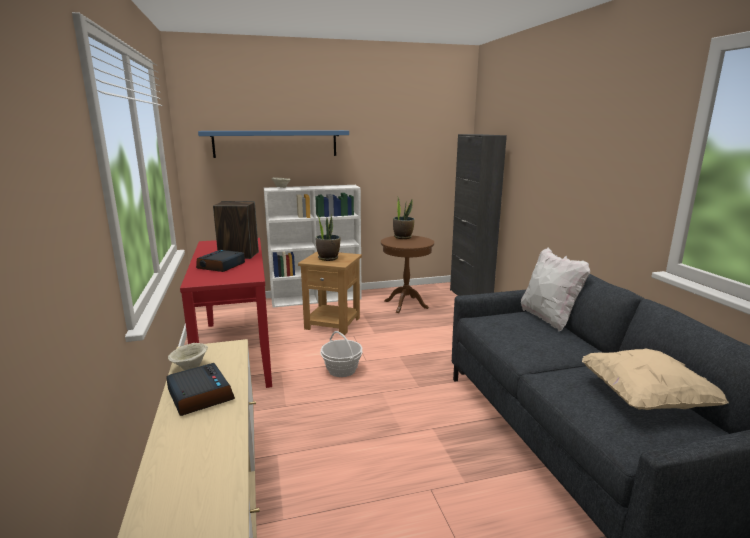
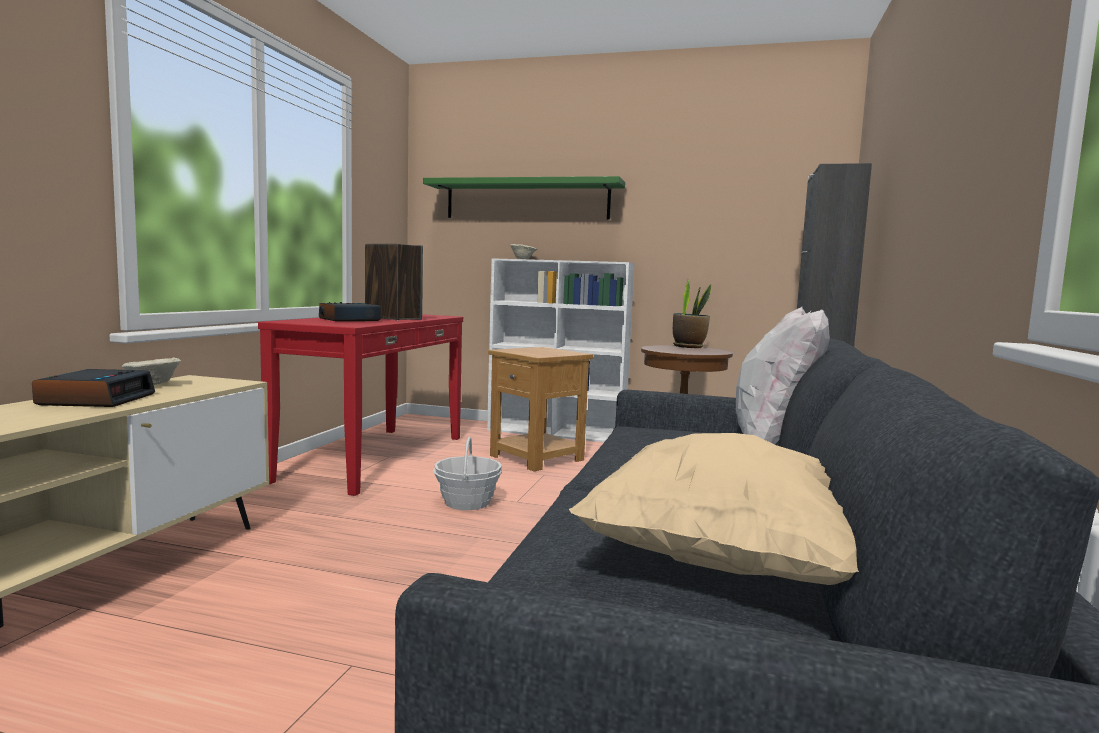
camera: 30 degrees right, 10 degrees down
(275, 143) = (527, 200): blue shelf -> green shelf
(328, 258) = (536, 351): potted plant -> none

